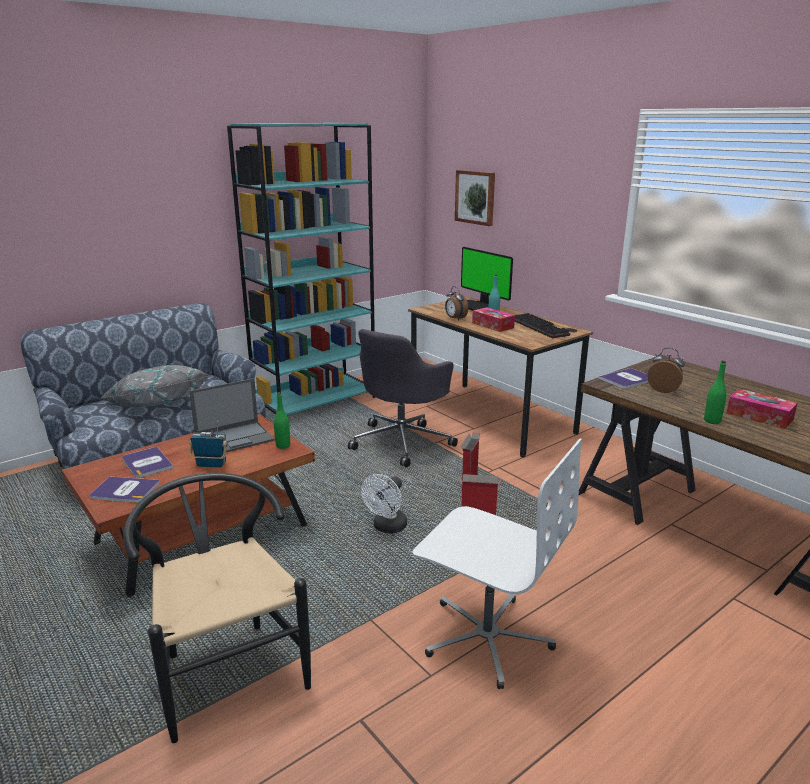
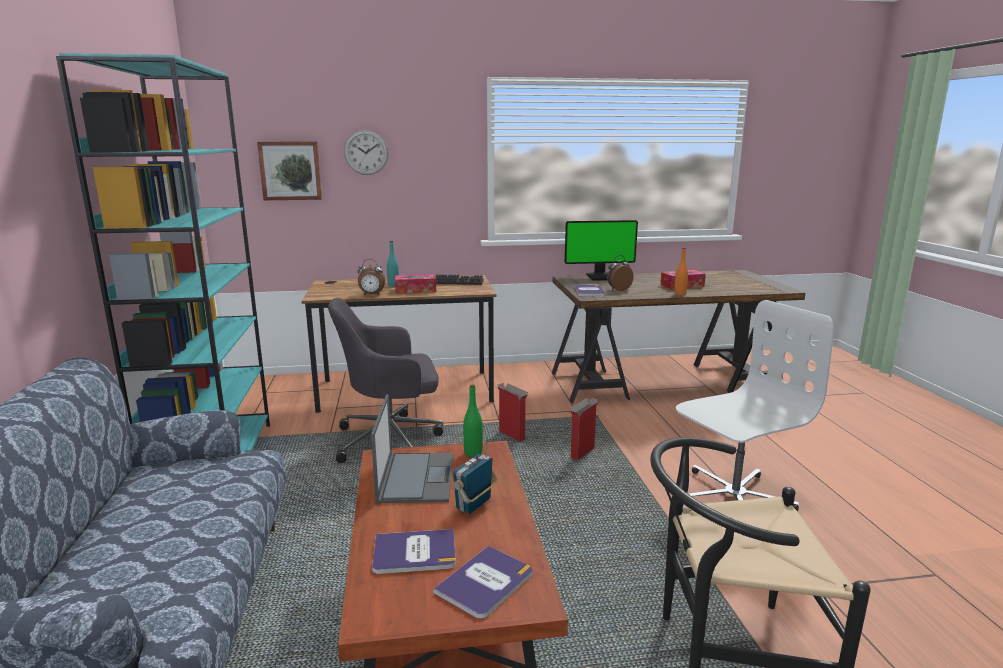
camera: 60 degrees left, 5 degrees down
(156, 405) = (179, 526): grey pillow -> none
(387, 528) = (544, 494): white fan -> none
(402, 441) = (391, 440): grey office chair -> grey office chair turned 105 degrees clockwise
(478, 306) = (355, 283): monitor -> monitor (602, 277)
(527, 186) = (366, 152): none -> wall clock
(712, 421) = (680, 294): green bottle -> orange bottle

